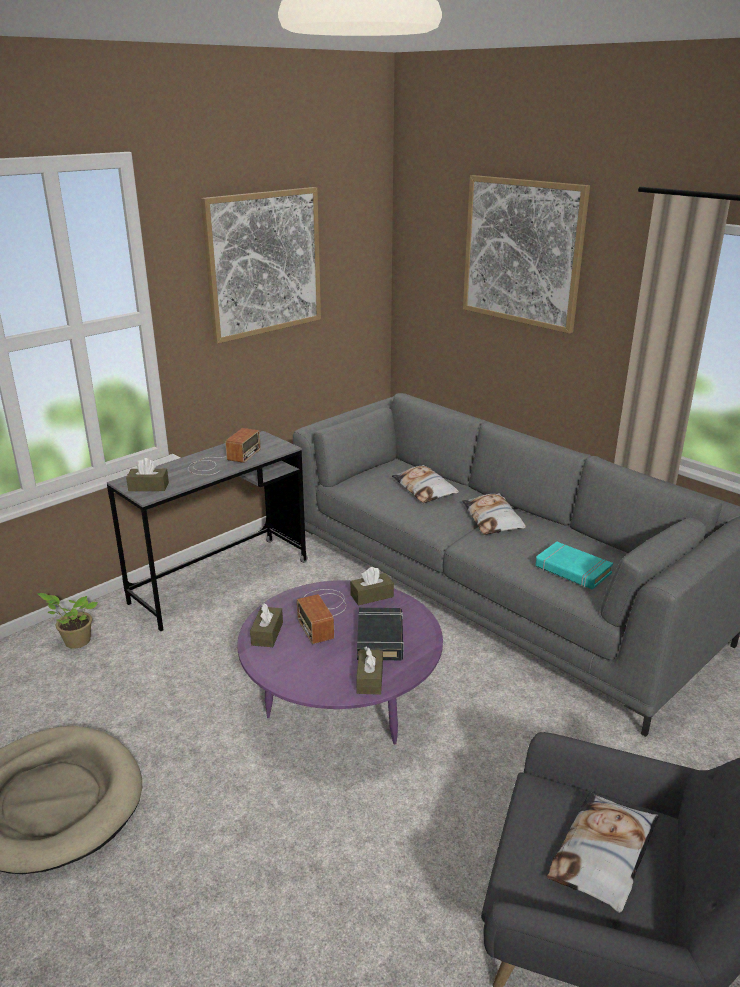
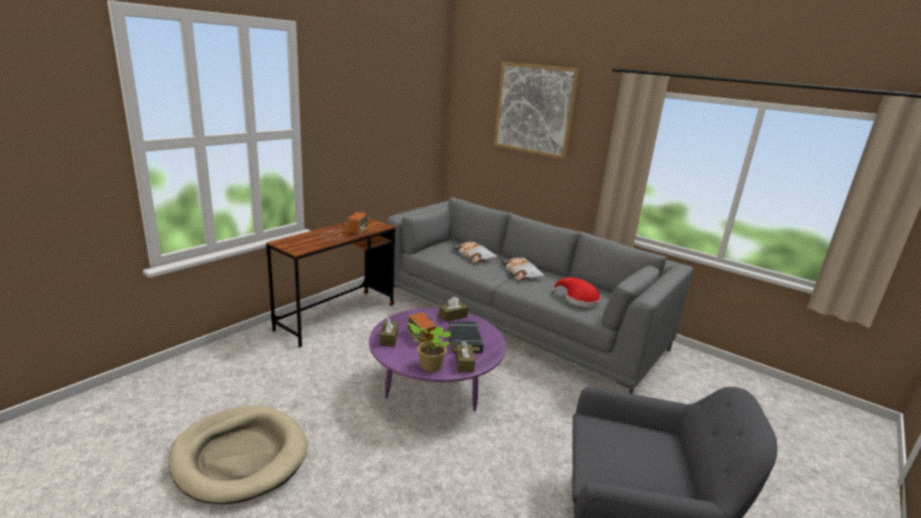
camera: 10 degrees left, 5 degrees down
(75, 641) = (239, 354): potted plant -> potted plant (429, 366)
(148, 487) = (297, 245): brown tissue box -> none
(220, 581) = (336, 317): grey desk -> brown desk
(264, 263) = (371, 107): picture -> none
(572, 570) = (578, 299): turquoise book -> red hat
(604, 856) = (642, 456): pillow -> none

